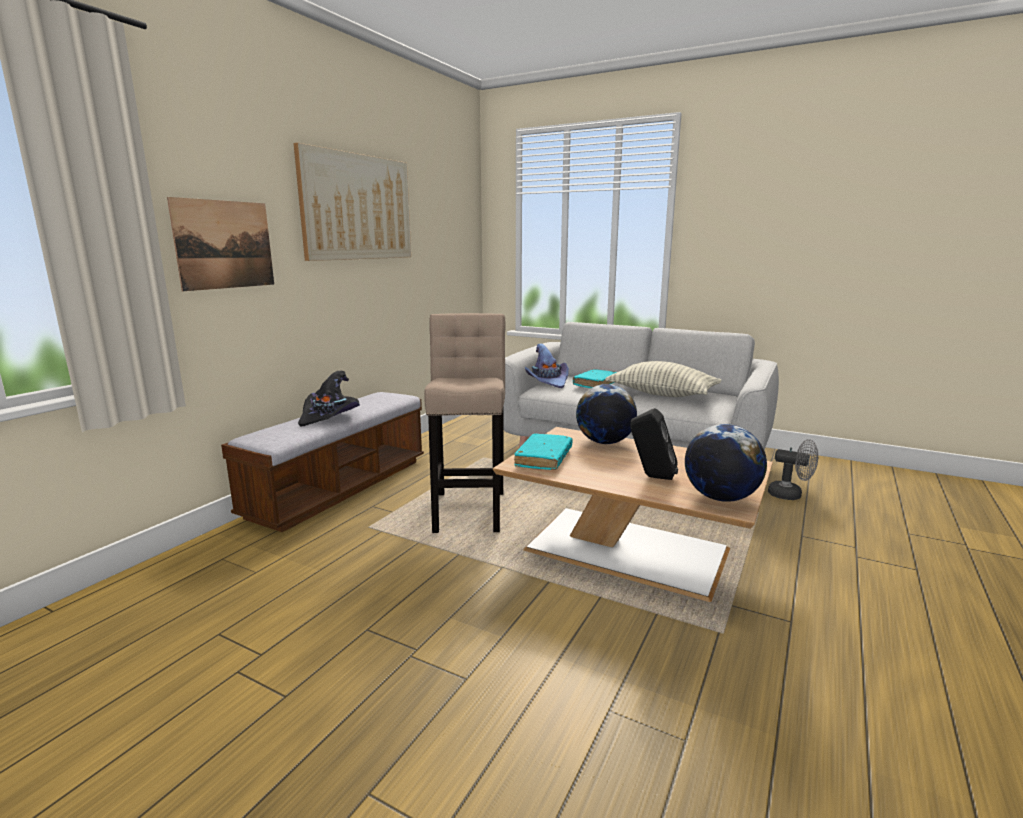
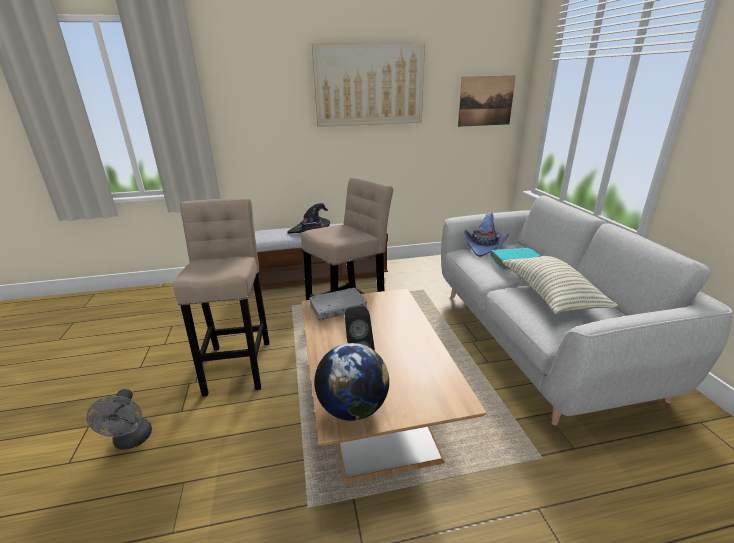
camera: 50 degrees right, 10 degrees up
(225, 244) = (257, 117): picture -> picture (486, 101)
(429, 603) = (238, 363): none -> beige stool
(544, 458) = (338, 309): turquoise book -> grey book
(604, 442) = (403, 316): globe -> none
(790, 495) = (623, 469): grey fan -> grey fan (132, 441)

